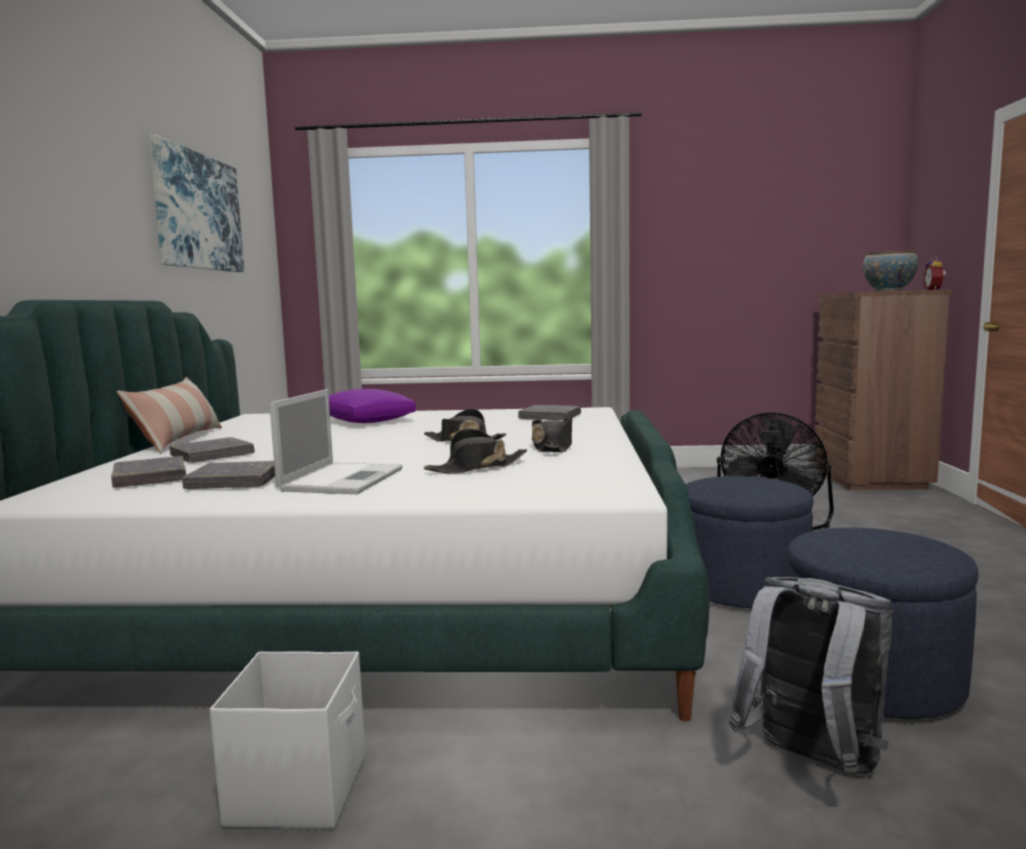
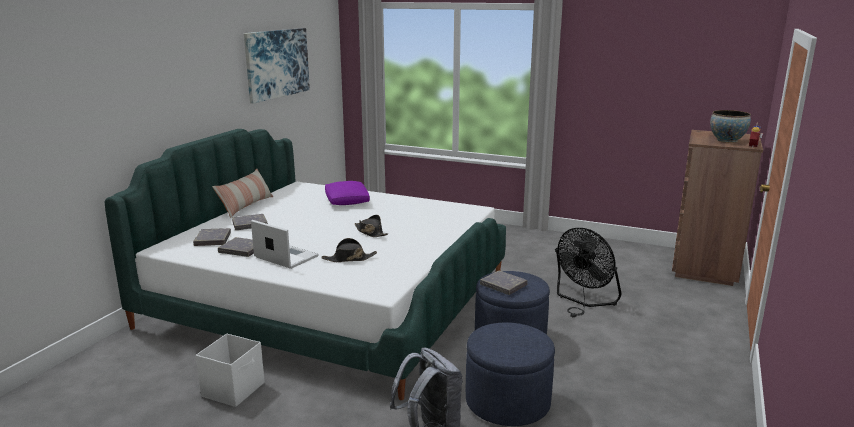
camera: 20 degrees right, 10 degrees up
(343, 479) = (285, 257): laptop -> laptop turned 90 degrees counterclockwise
(549, 417) = (443, 214): grey book -> grey book (503, 285)
(552, 447) = (405, 247): black hat -> none

